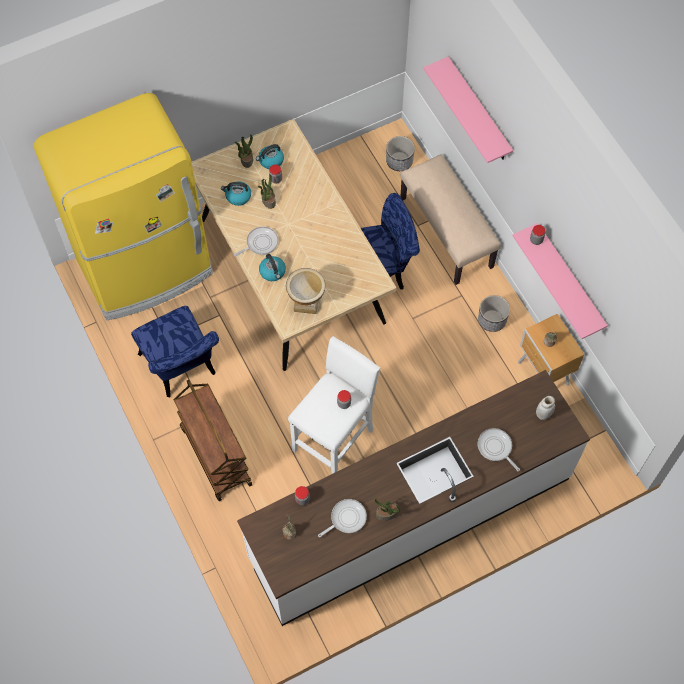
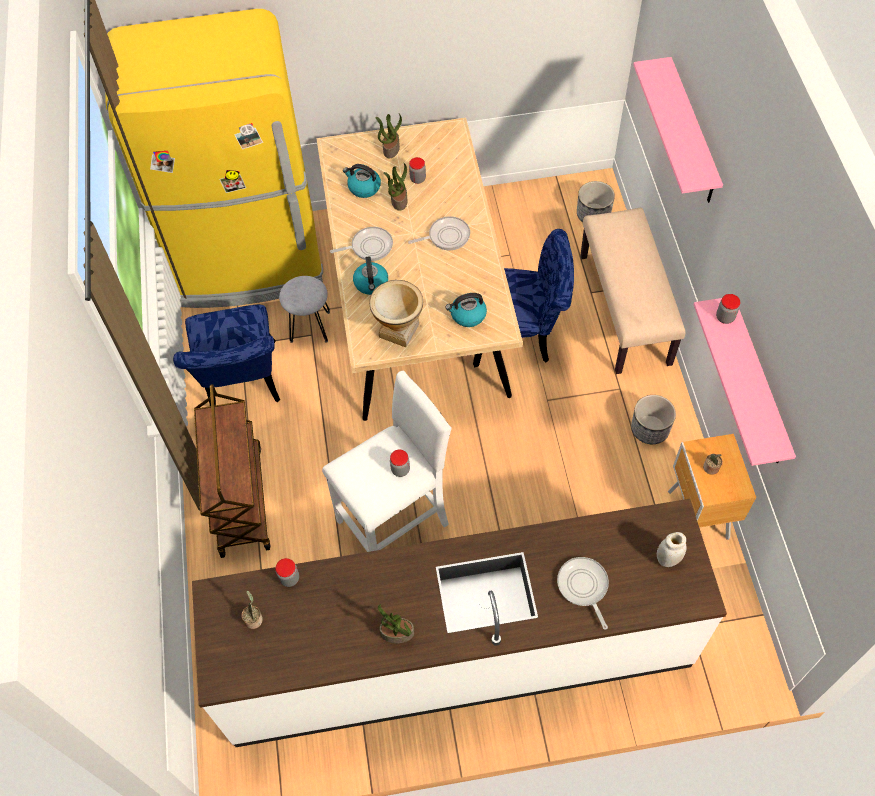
camera: 20 degrees right, 5 degrees down
(216, 309) = (310, 326): none -> grey stool
(271, 161) = (419, 157): kettle -> kettle (467, 315)
(346, 518) = (338, 623): frying pan -> frying pan (446, 236)

